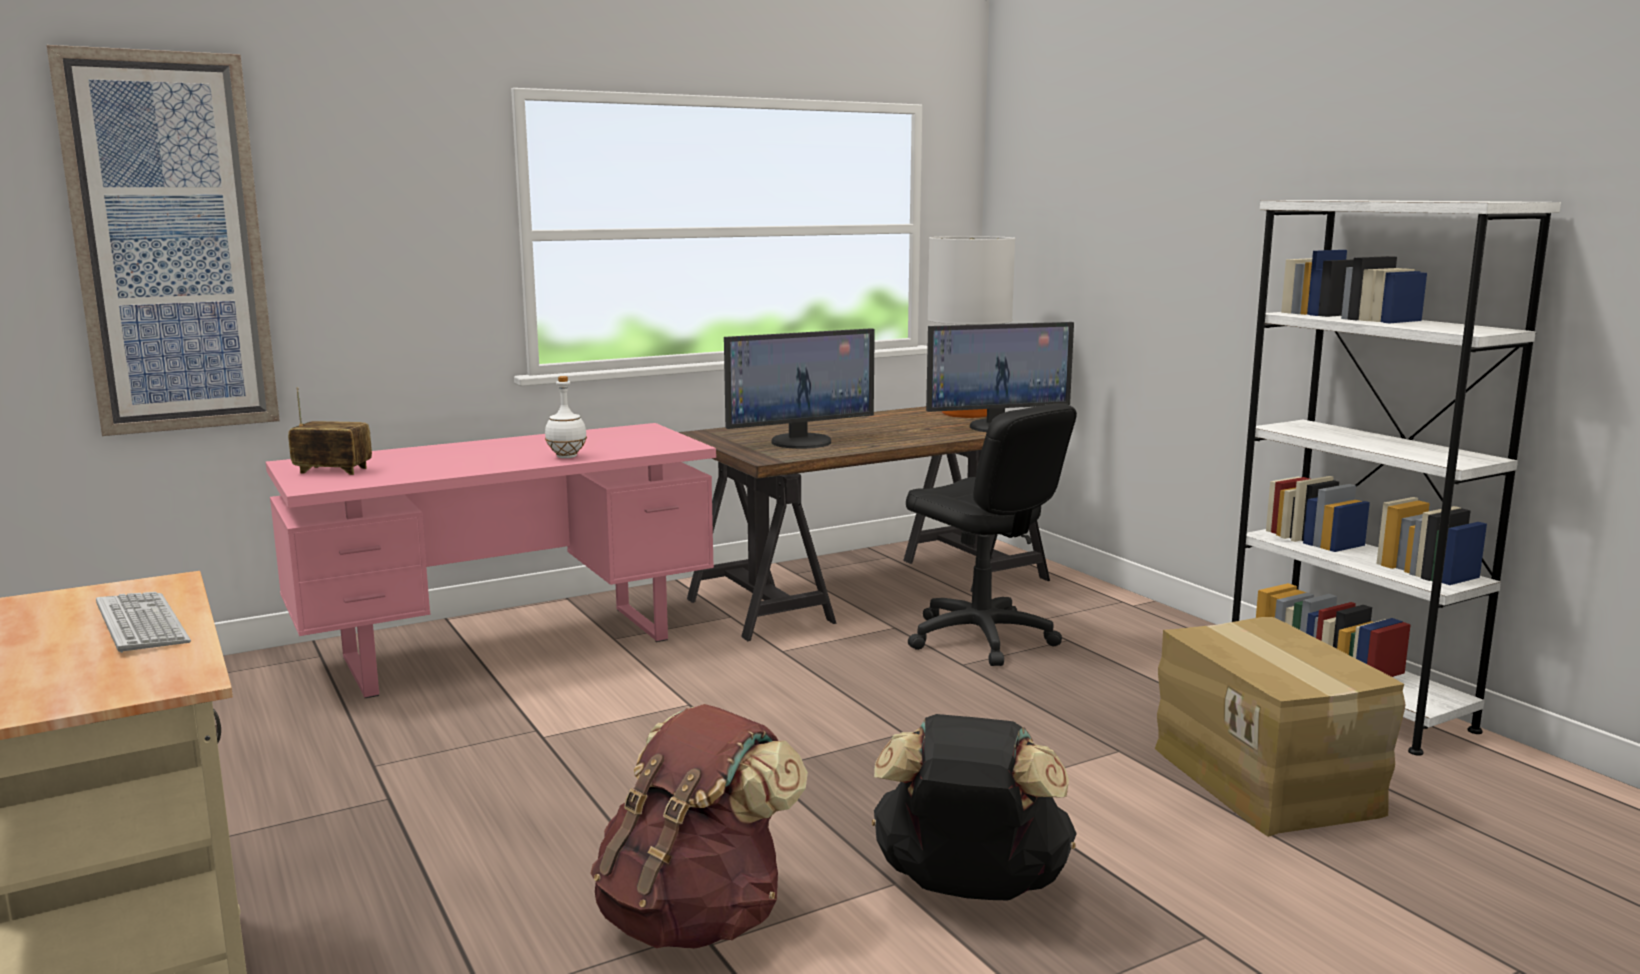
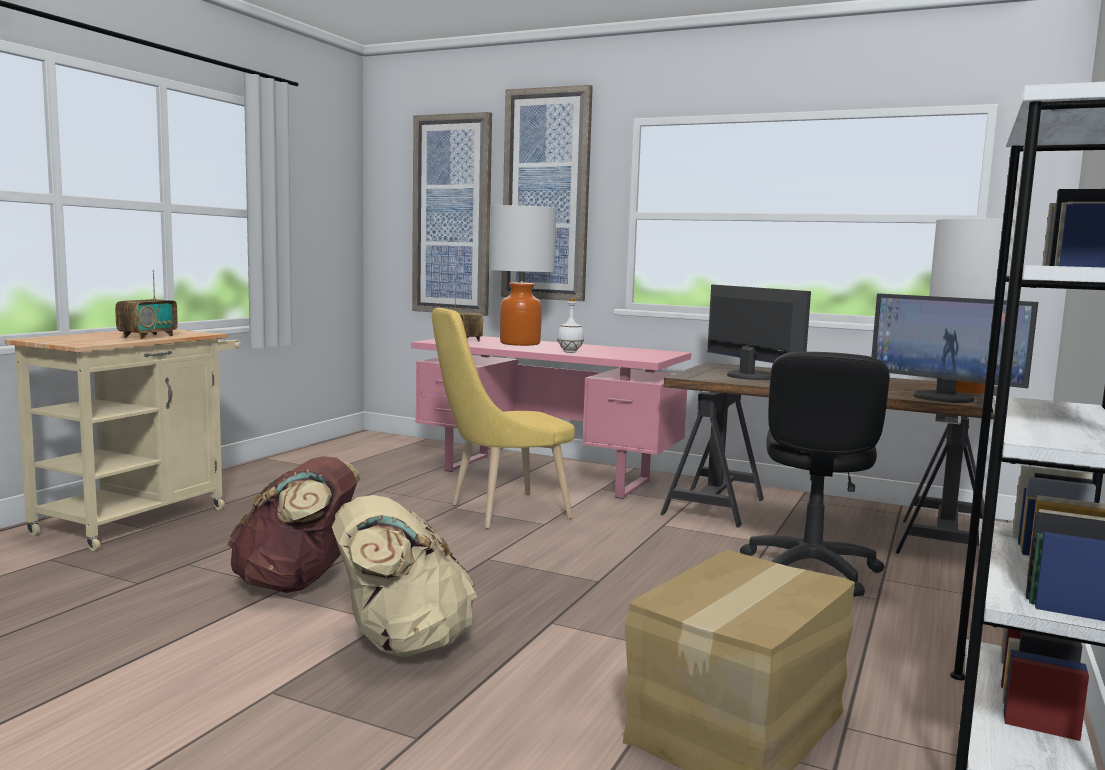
camera: 55 degrees right, 5 degrees down
(142, 624) = (147, 336): keyboard -> radio
(372, 205) = (546, 195): none -> picture
(436, 458) = (520, 343): none -> table lamp
(609, 714) = (501, 512): none -> yellow chair
(801, 442) = (750, 376): monitor -> monitor turned 150 degrees counterclockwise
(969, 888) = (401, 644): black backpack -> beige backpack

